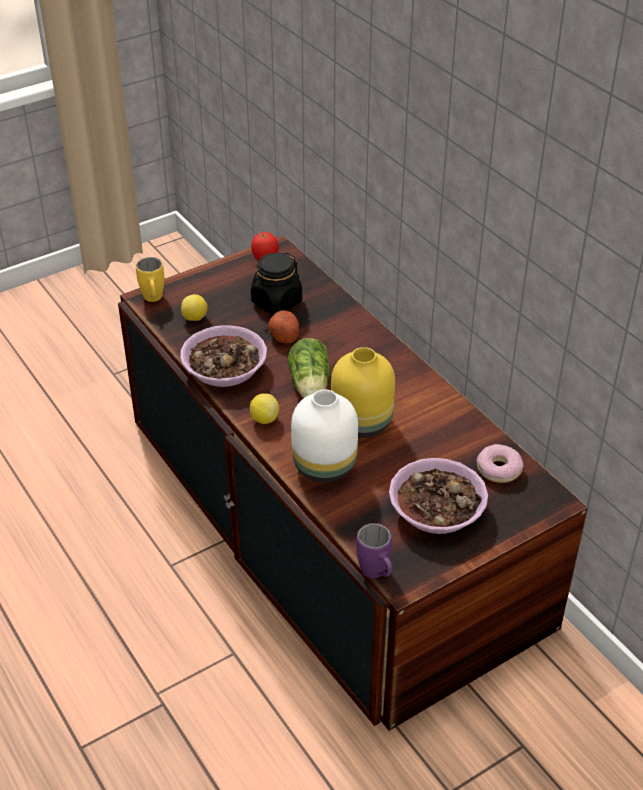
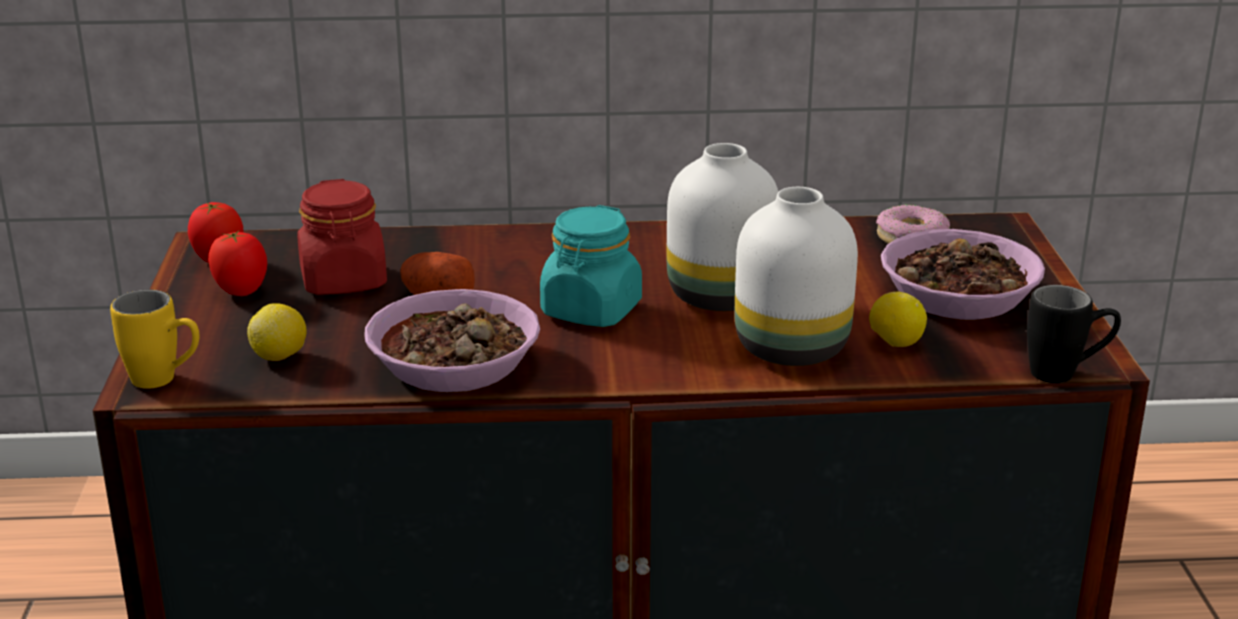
camera: 60 degrees left, 15 degrees down
(241, 281) = (242, 292): none -> tomato
(264, 419) = (627, 366): lemon -> lemon (895, 343)
(276, 302) = (344, 281): black jar -> red jar
(310, 386) = (591, 311): lettuce -> turquoise jar
(360, 421) = (717, 297): yellow vase -> white vase
(376, 575) = (1066, 374): purple mug -> black mug

